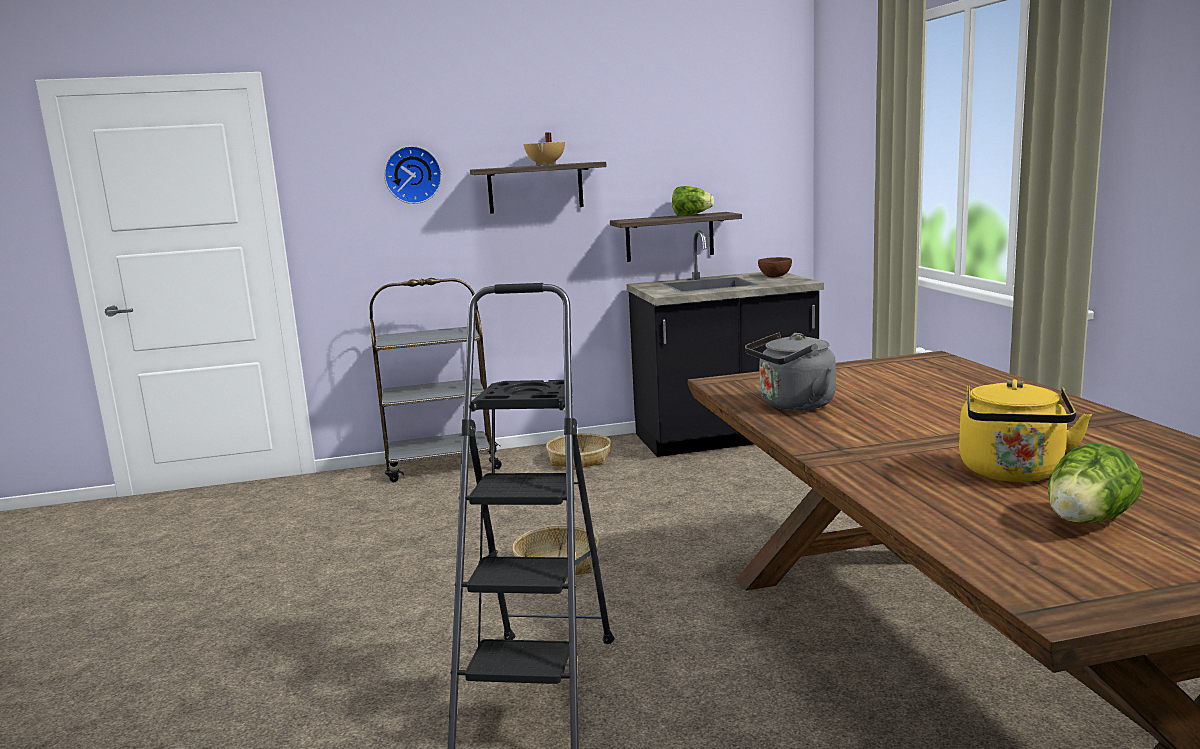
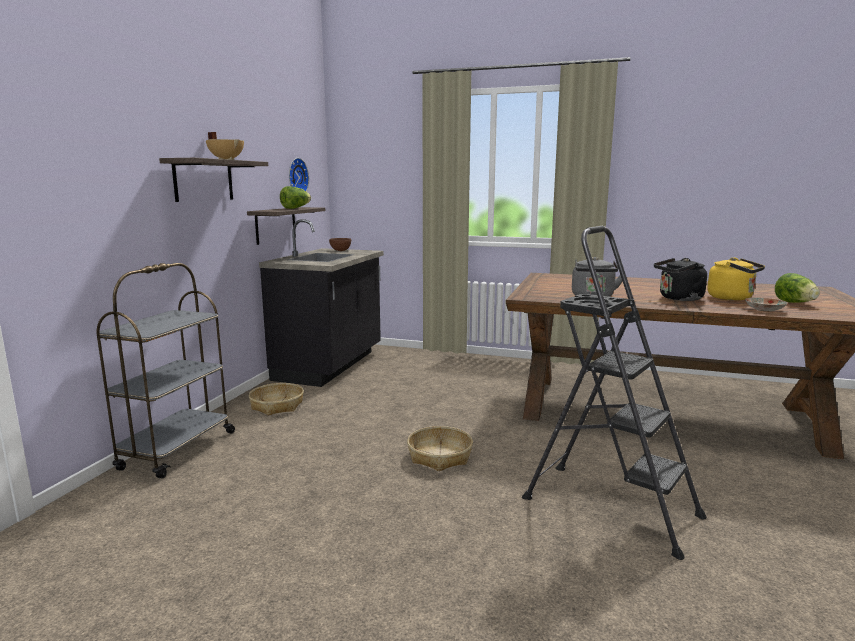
camera: 60 degrees left, 0 degrees up
(412, 174) = (114, 157): wall clock -> wall clock (296, 177)
(905, 443) = (678, 298): none -> black kettle
(927, 503) = (764, 310): none -> plate

